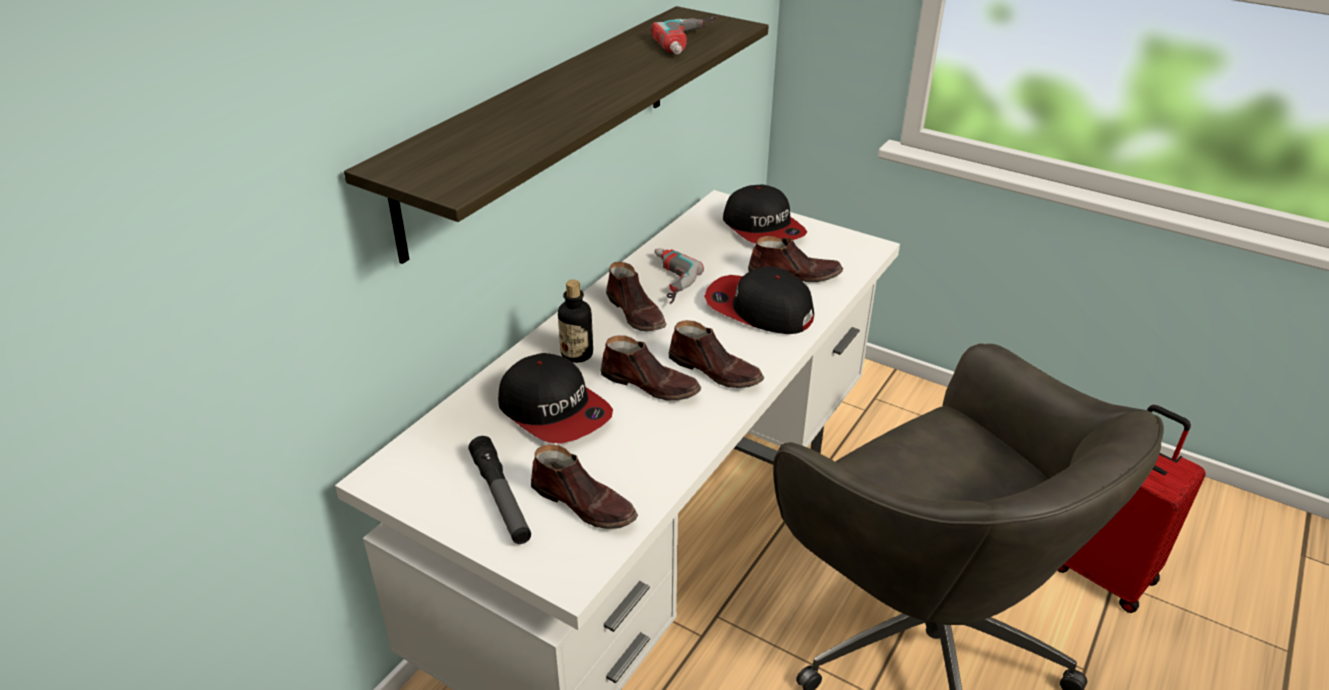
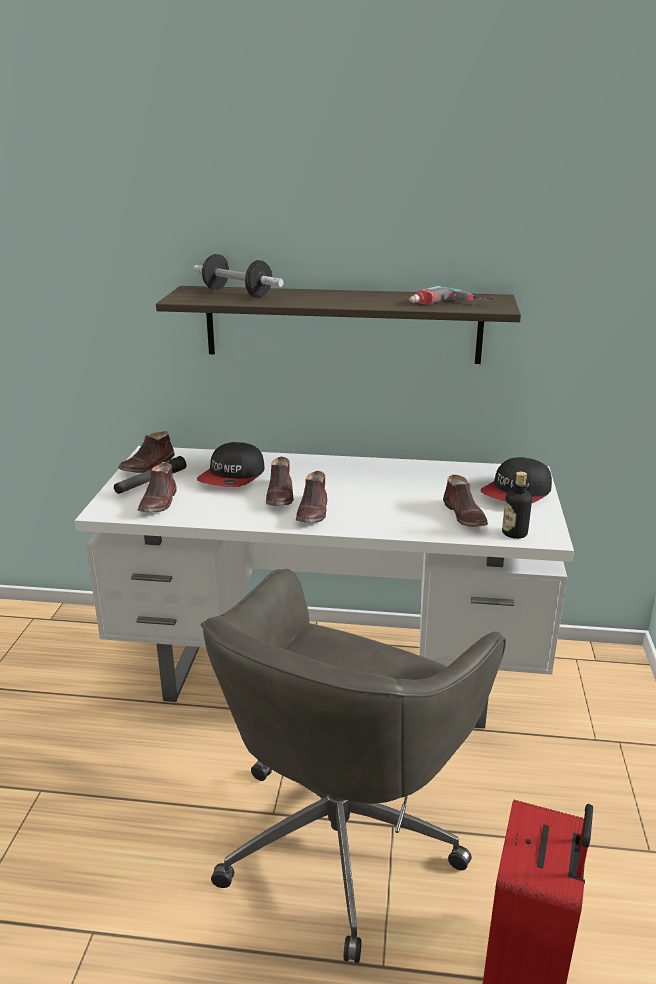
camera: 65 degrees right, 10 degrees down
(471, 137) = (237, 293): none -> dumbbell
(577, 354) = (291, 469): bottle -> bottle (514, 533)
(637, 313) = (352, 476): brown shoe -> brown shoe (148, 465)
(664, 281) = (400, 475): power drill -> none
(758, 309) = (402, 511): cap -> none

